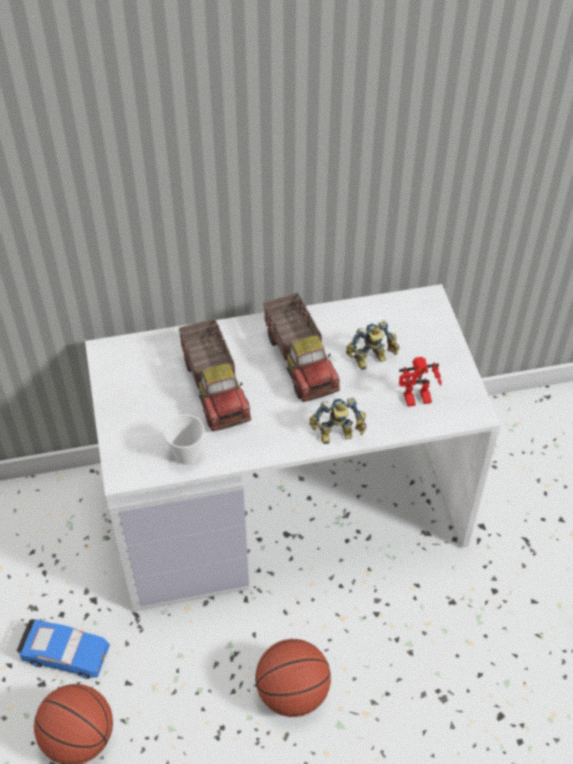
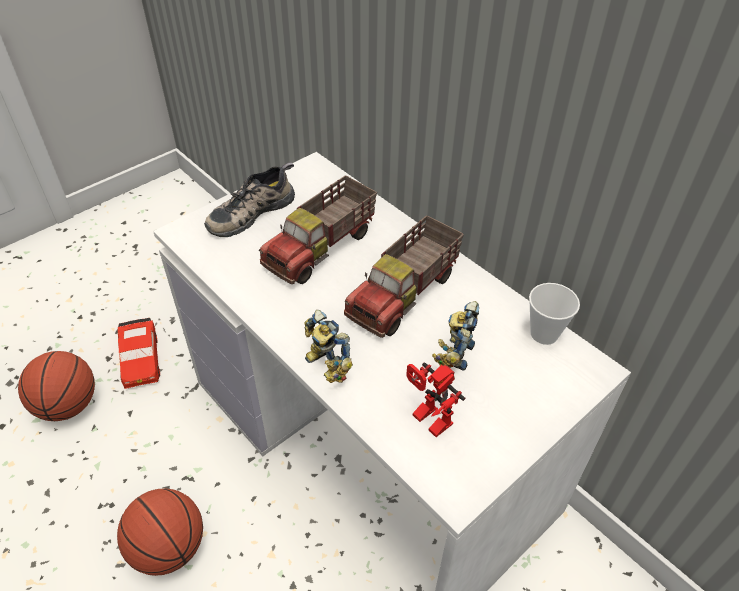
camera: 60 degrees right, 5 degrees down
(65, 653) = (140, 359): blue toy car -> red toy car
(133, 417) = (251, 211): none -> shoe
(187, 455) = (227, 262): cup -> cup (544, 334)
(372, 360) = (454, 353): toy robot -> toy robot turned 75 degrees clockwise

